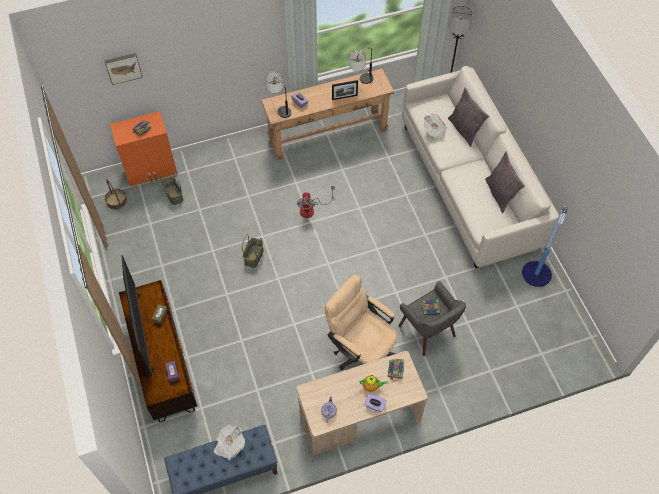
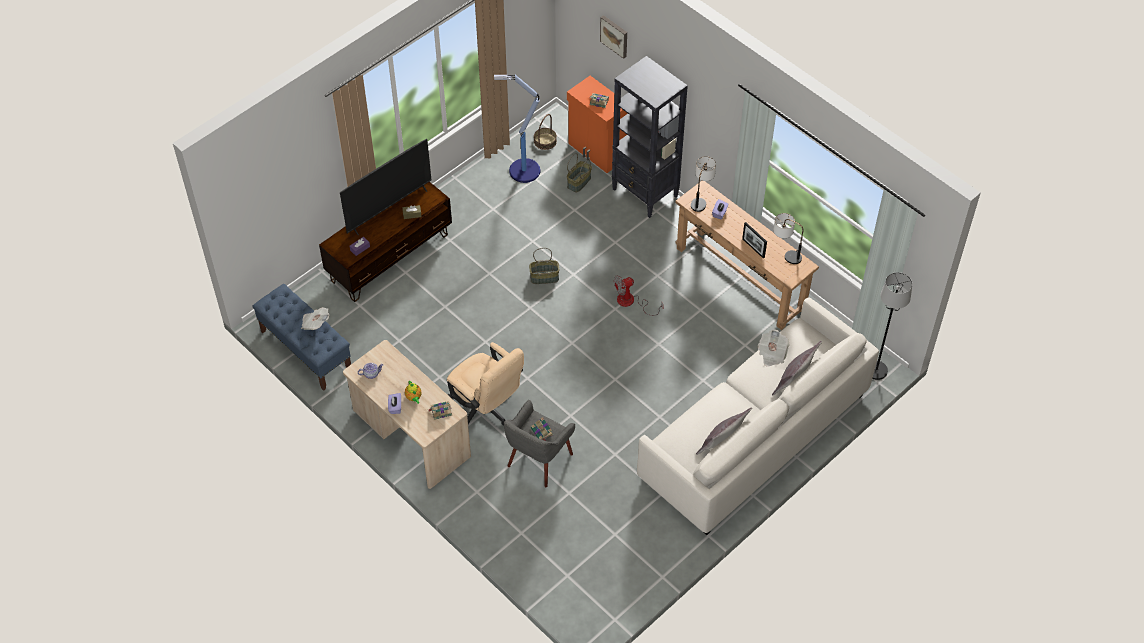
camera: 65 degrees right, 5 degrees down
(213, 157) = (645, 193): none -> black bookcase
(361, 350) = (486, 409): beige office chair -> beige office chair turned 120 degrees clockwise
(536, 275) = (667, 541): floor lamp -> floor lamp (523, 170)

